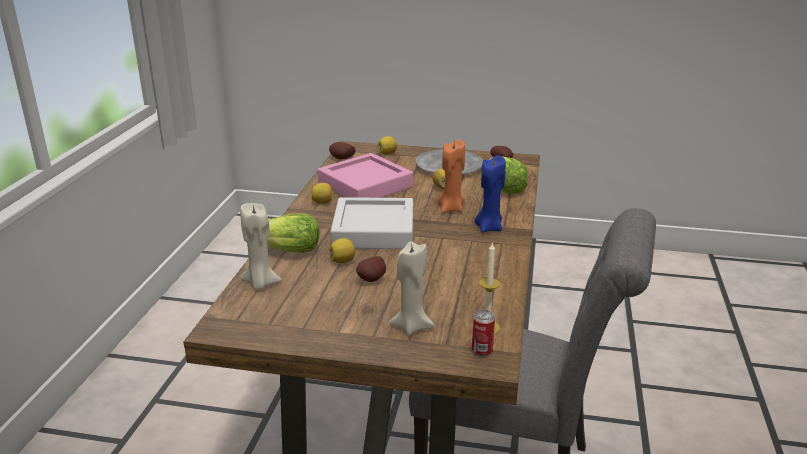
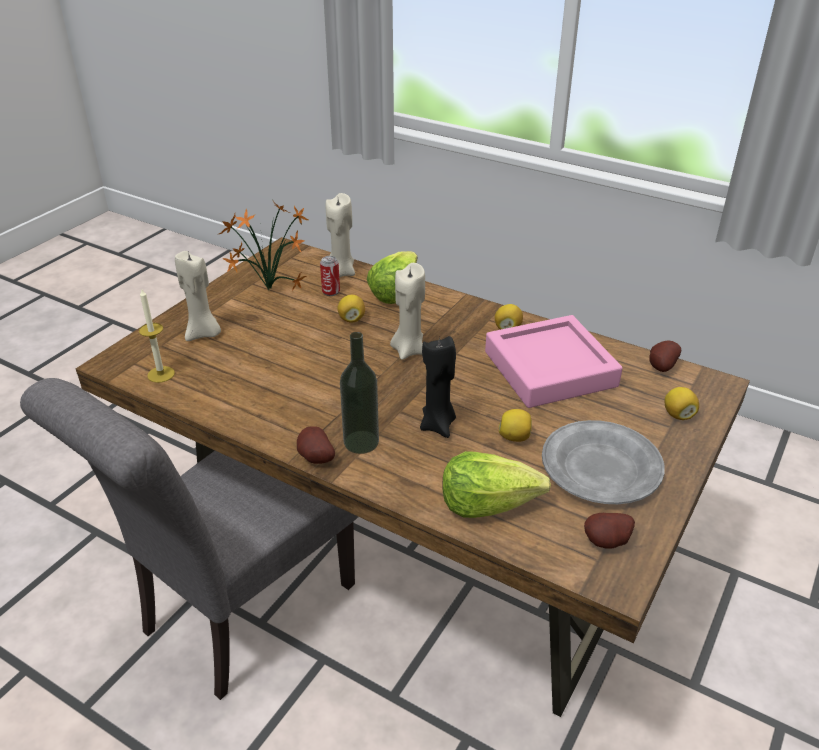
camera: 110 degrees right, 10 degrees up
(311, 315) = (267, 289): none -> potted plant
(373, 231) = (408, 350): grey tray -> beige candle
(373, 280) = (300, 329): potato -> potato (314, 458)
(451, 208) = (438, 425): orange candle -> black candle
(482, 351) = (132, 361): can -> can (331, 292)
(489, 227) = (361, 442): blue candle -> bottle

